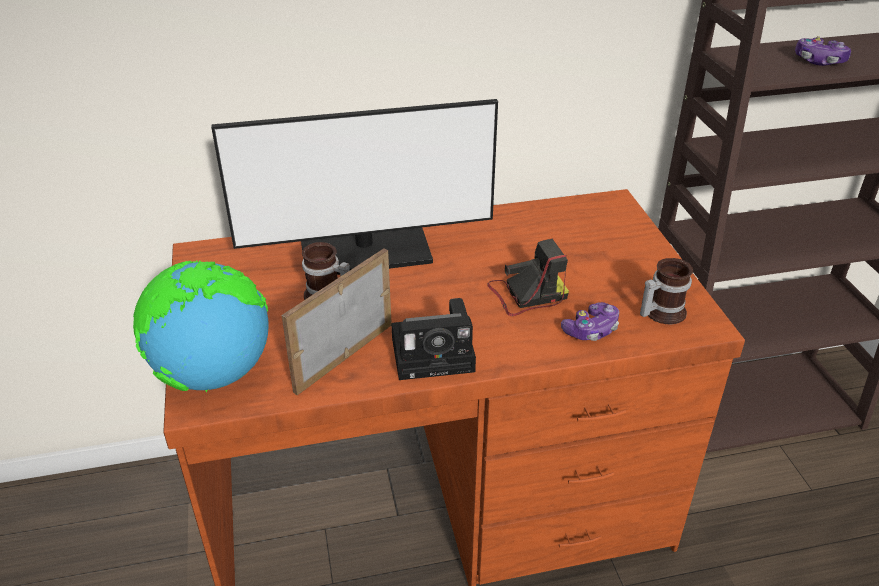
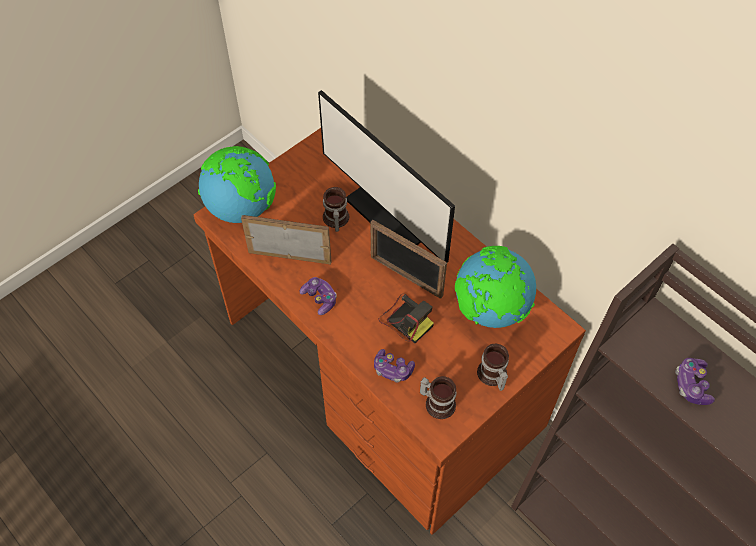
camera: 60 degrees right, 20 degrees up
(436, 353) = (319, 299): camera -> game controller
(464, 273) = (406, 276): none -> picture frame
(559, 233) = (490, 309): none -> globe
(647, 262) = (492, 376): none -> mug

